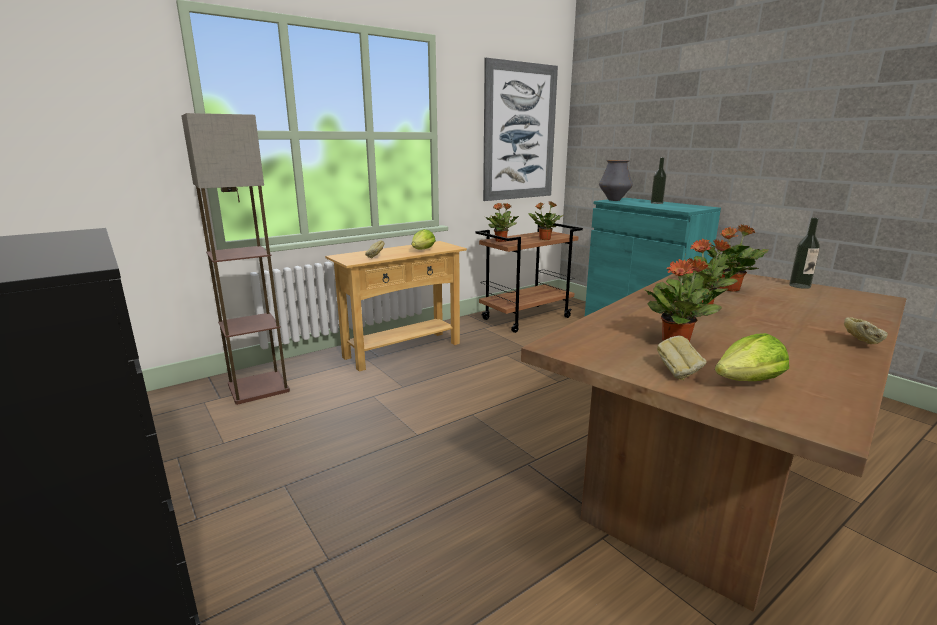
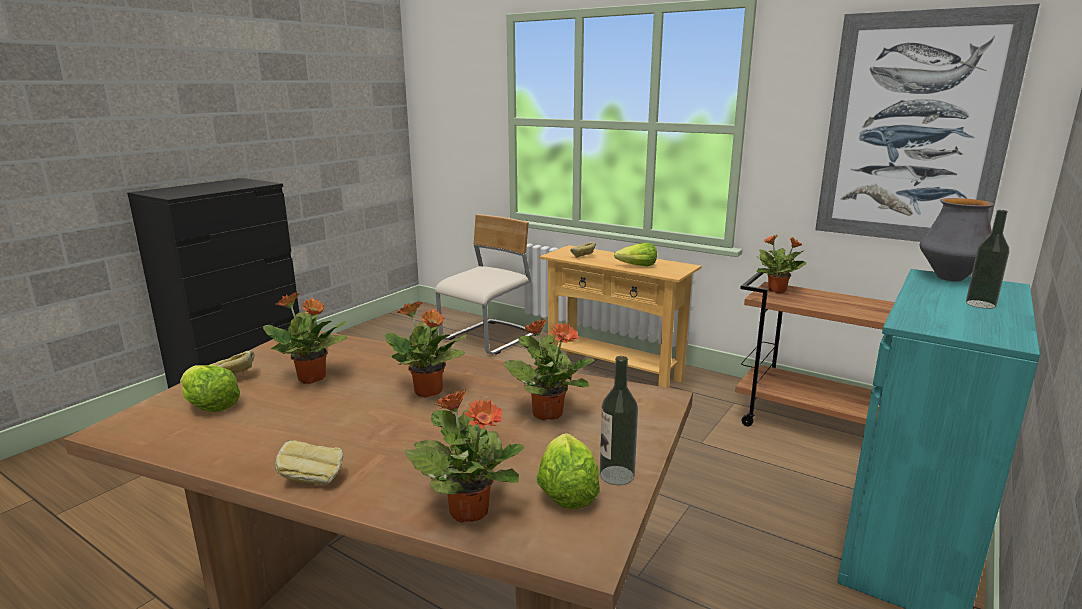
camera: 70 degrees right, 0 degrees up
(259, 387) = (489, 339): floor lamp -> beige chair
(544, 239) = (839, 310): potted plant -> potted plant (468, 510)
(823, 294) = (566, 490): none -> lettuce

